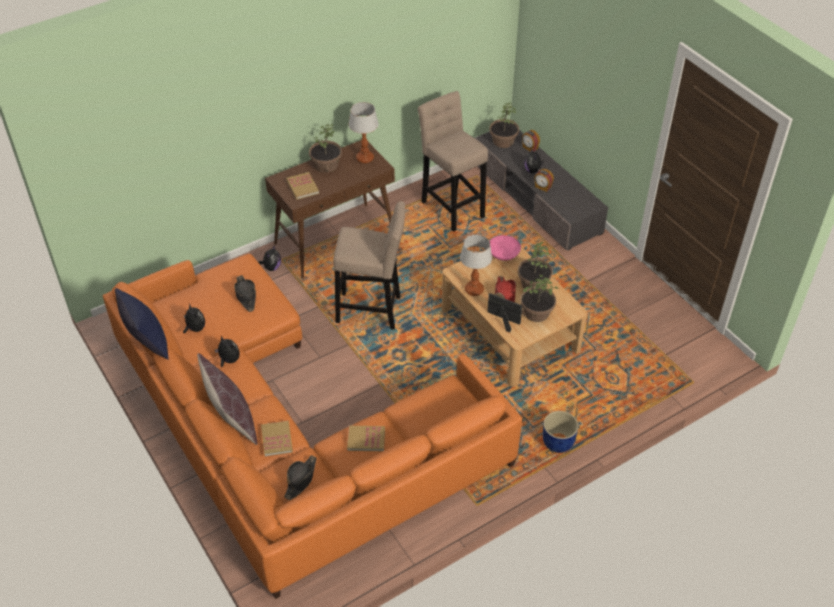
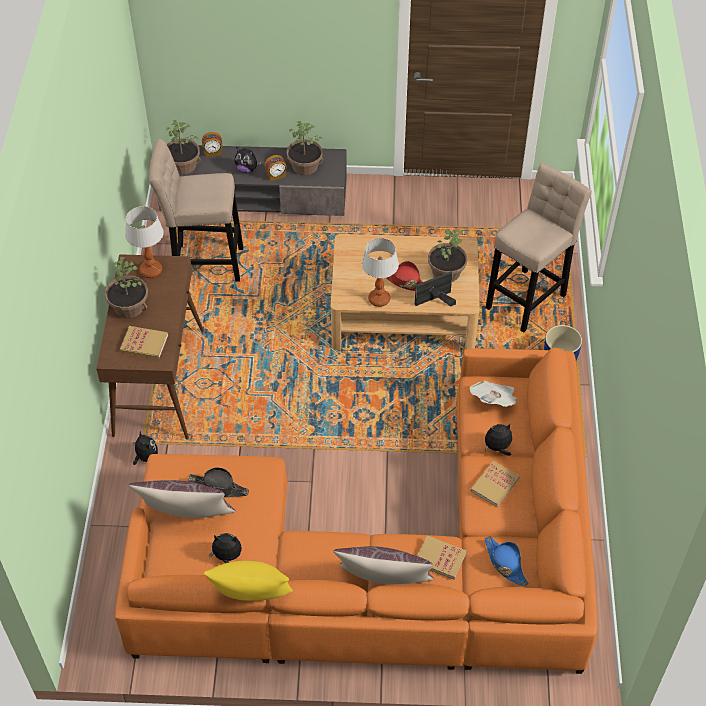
camera: 55 degrees left, 5 degrees up
(147, 343) = (252, 600): blue pillow -> yellow pillow
(210, 295) = (187, 519): none -> brown pillow
(229, 360) = (299, 548): plush toy -> plush toy (497, 448)
(301, 479) = (505, 563): black hat -> blue hat
(372, 311) = (287, 404): beige stool -> beige stool (528, 298)
(443, 401) = (494, 401): none -> newspaper
(504, 255) = (354, 252): pink bowl -> none
(533, 284) = (408, 253): potted plant -> potted plant (305, 166)

